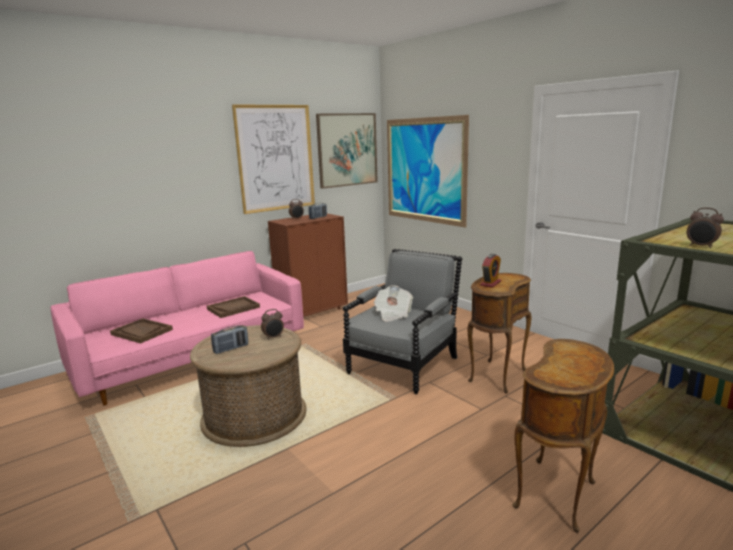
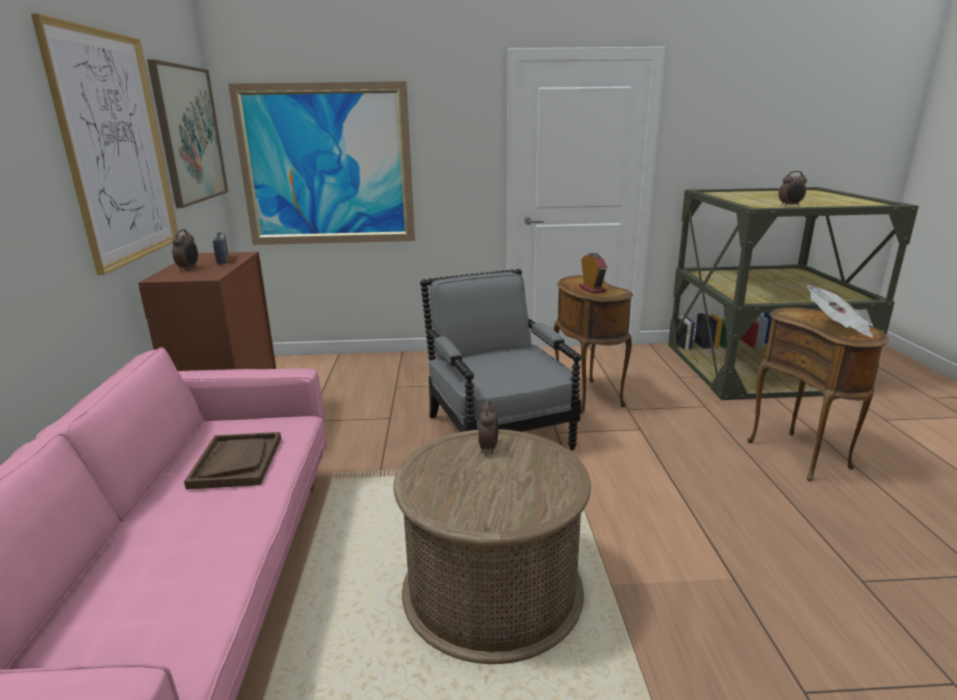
camera: 55 degrees left, 5 degrees up
(141, 332) = (158, 598): brown tray -> none
(231, 349) = (487, 492): radio -> none
(393, 314) = (493, 365): newspaper -> newspaper (837, 328)

